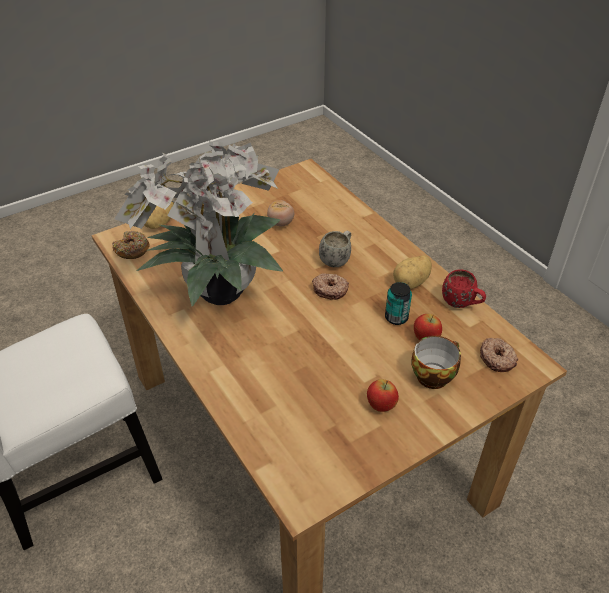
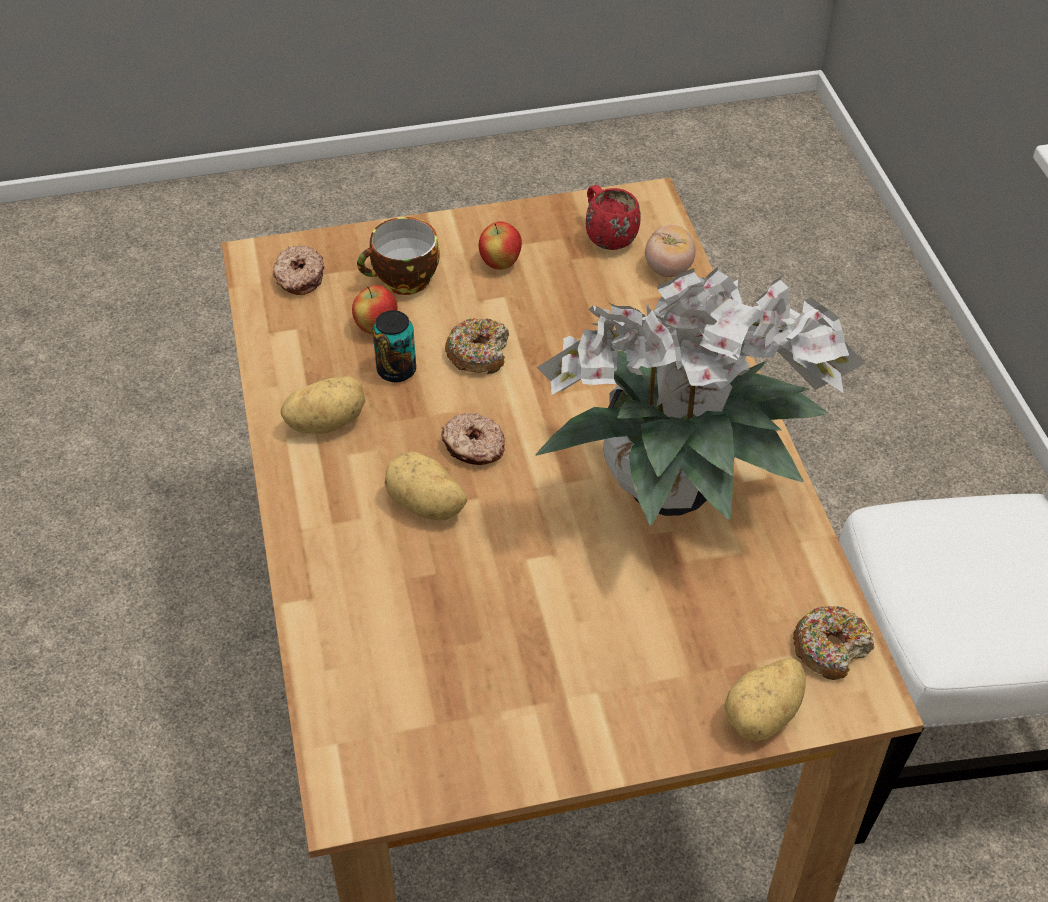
camera: 160 degrees left, 5 degrees up
(281, 223) = (492, 632): tomato -> tomato (668, 269)
(337, 259) = (426, 506): white mug -> potato
(357, 339) = (478, 353): none -> donut
(462, 304) = (276, 364): red mug -> red mug (606, 236)

